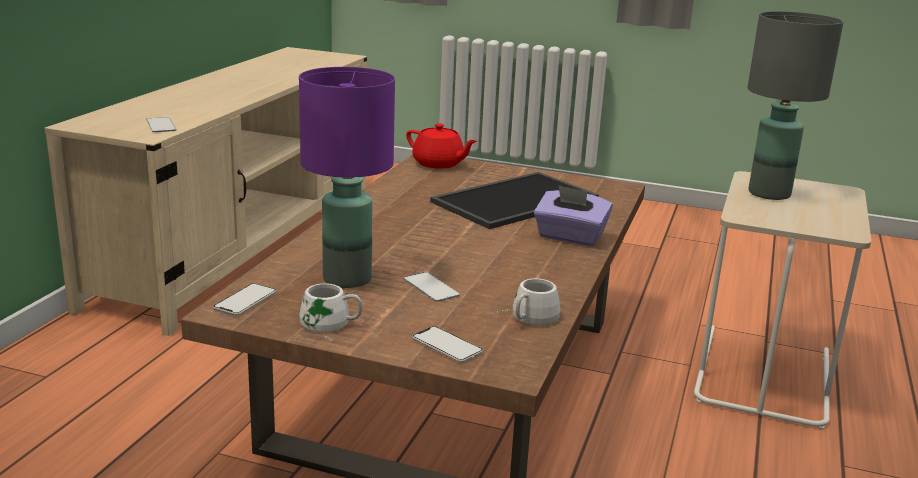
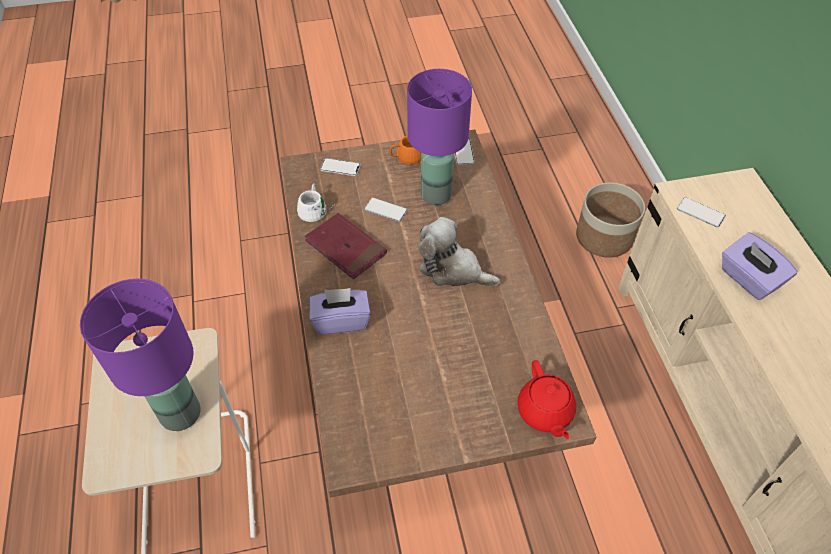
camera: 150 degrees right, 30 degrees up
(97, 375) = (603, 237): none -> planter
(210, 103) = (748, 279): none -> purple tissue box
(329, 326) = (405, 155): white mug -> orange mug
(412, 229) = (453, 269): none -> plush toy
(439, 164) = (545, 412): red teapot -> red teapot turned 105 degrees counterclockwise
(515, 199) = (422, 367): tray -> none
(518, 275) = (346, 248): none -> red book
(768, 193) = (181, 413): grey table lamp -> purple table lamp

